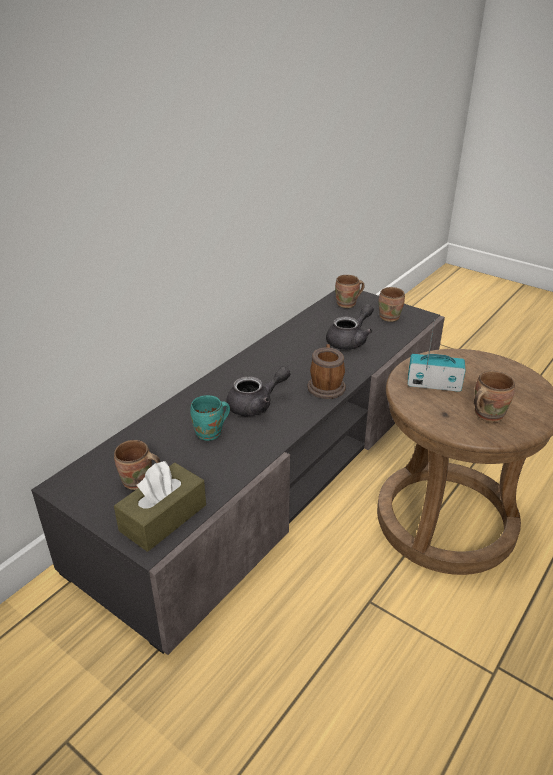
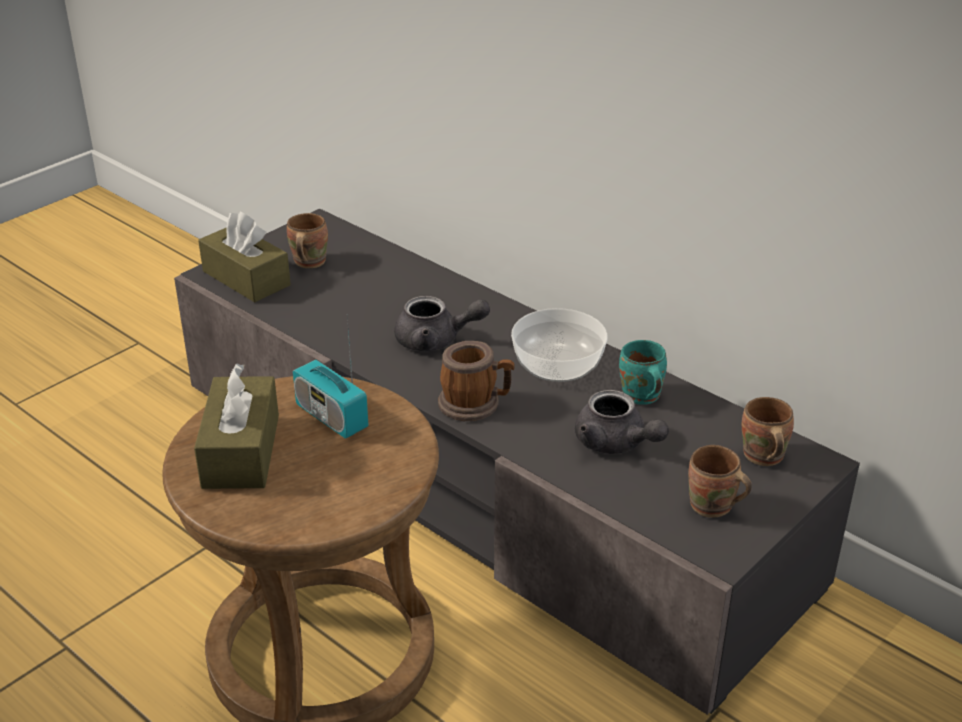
camera: 95 degrees right, 0 degrees up
(211, 433) = (381, 306): turquoise mug -> turquoise mug (640, 397)
(256, 405) = (436, 340): grey teapot -> grey teapot turned 60 degrees counterclockwise
(277, 358) = (558, 364): none -> bowl
(433, 384) = (331, 417): radio -> radio turned 120 degrees clockwise
(485, 414) = (241, 451): brown mug -> brown tissue box

